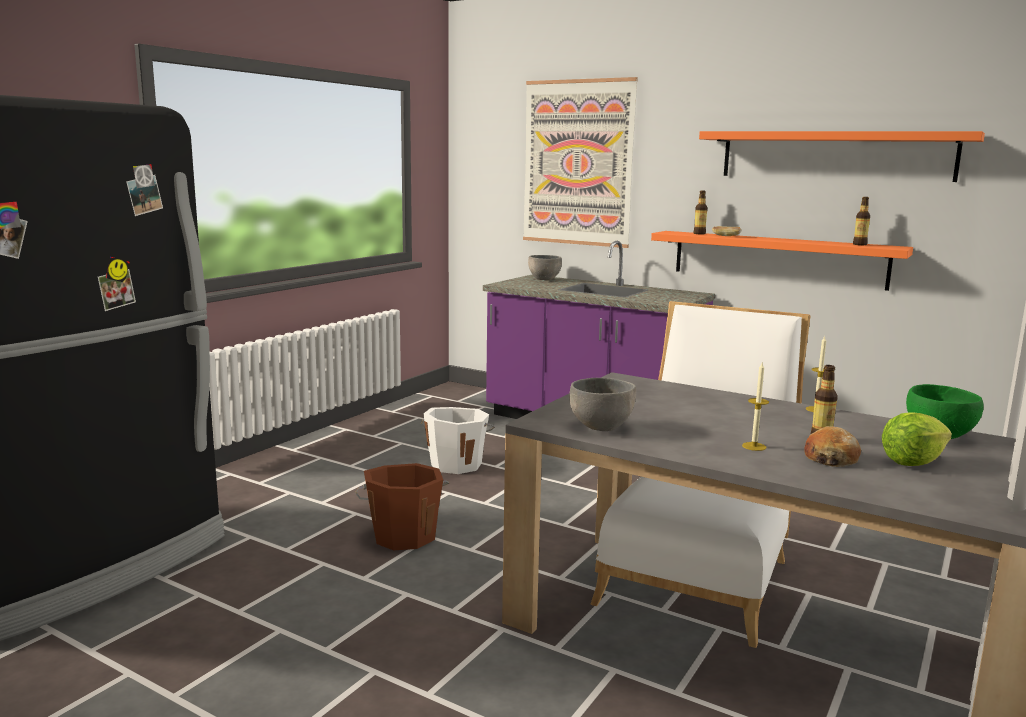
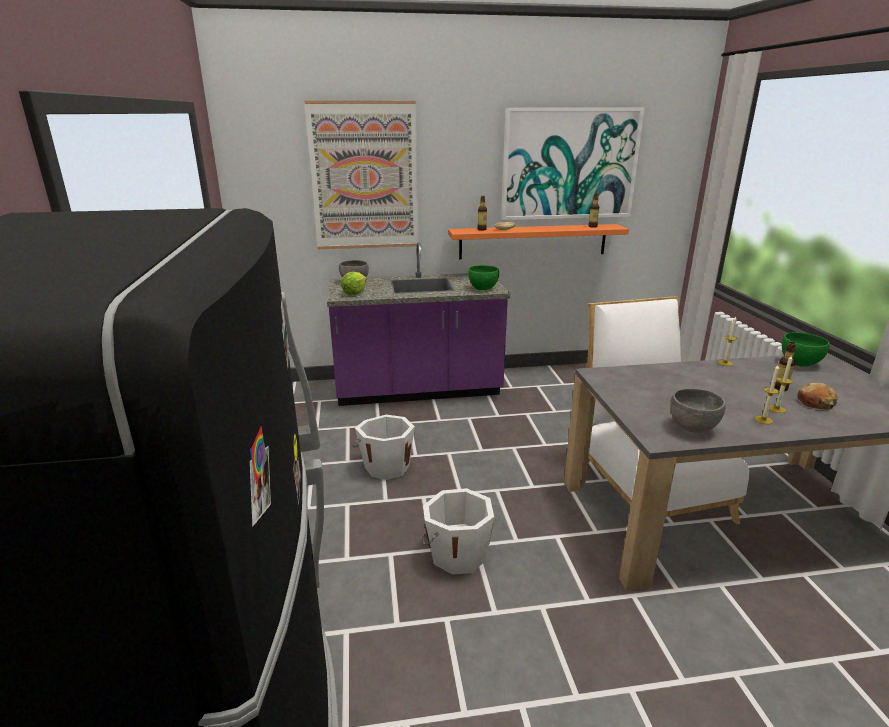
camera: 40 degrees left, 10 degrees up
(404, 535) = (457, 554): brown bucket -> white bucket
(660, 300) = (483, 288): none -> green bowl
(705, 446) = (763, 420): none -> candle
(835, 155) = (569, 164): orange shelf -> picture
(913, 461) = (837, 389): lettuce -> lettuce (355, 293)

